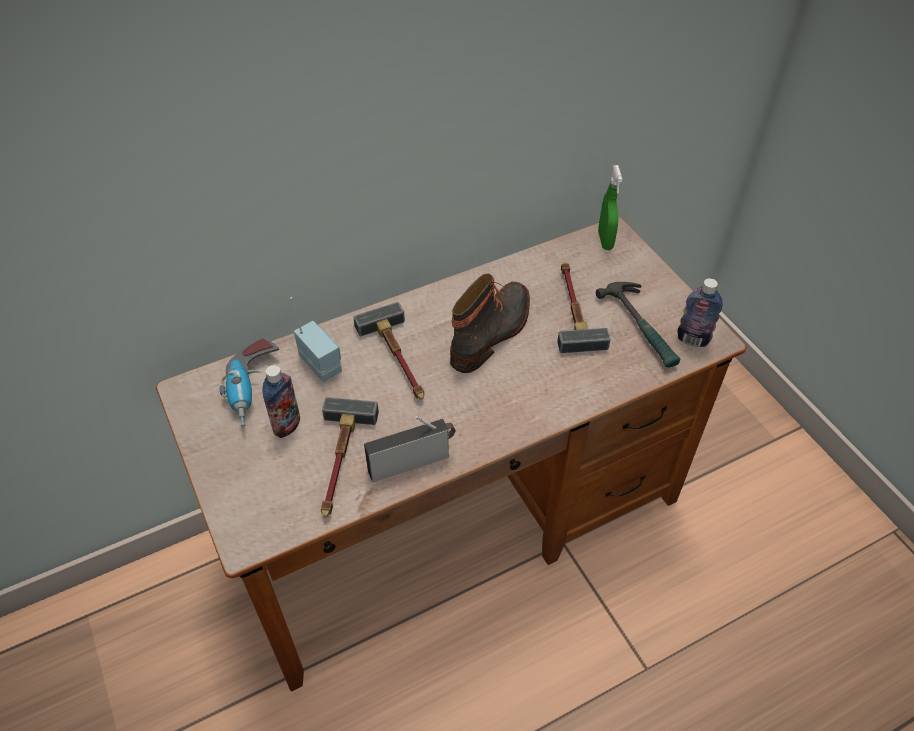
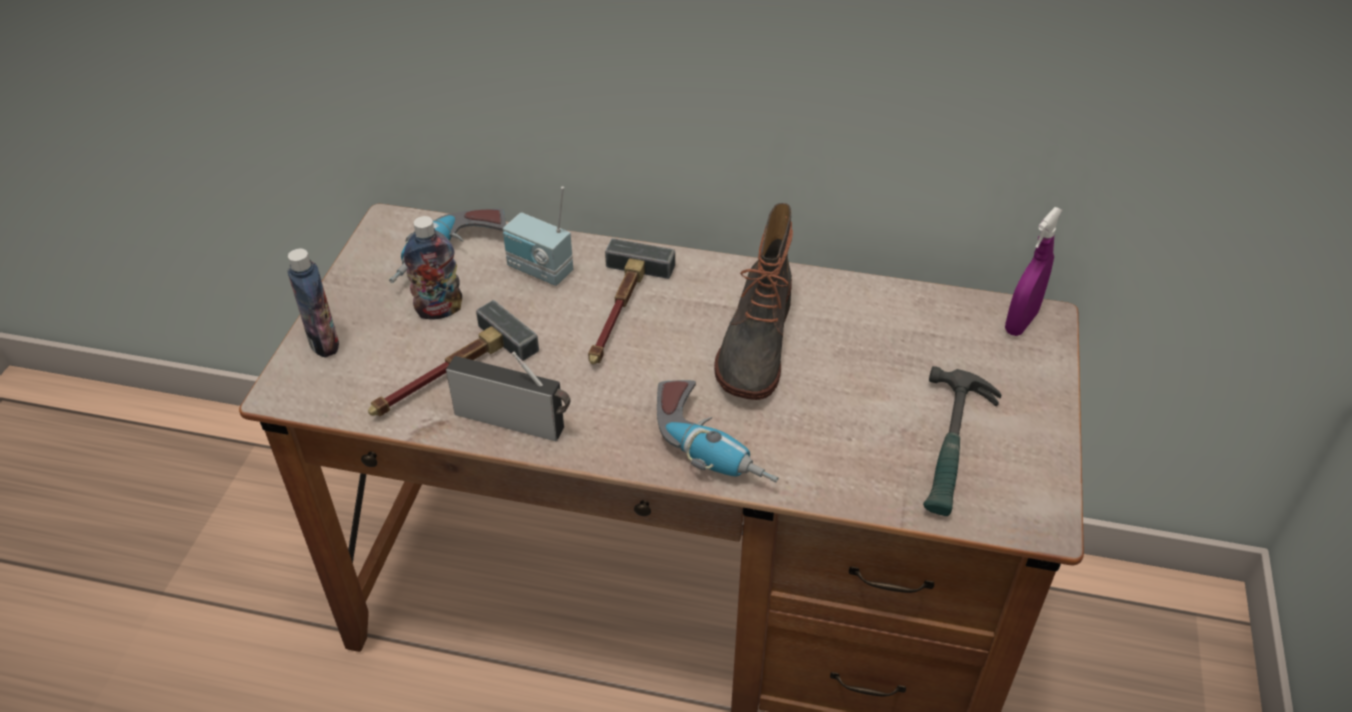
camera: 40 degrees right, 5 degrees down
(322, 363) = (539, 271): radio -> radio turned 120 degrees clockwise
(492, 333) = (754, 345): boot -> boot turned 120 degrees clockwise
(532, 403) = (713, 446): none -> power drill
(573, 308) = (885, 375): hammer -> none
(605, 240) = (1021, 322): green spray bottle -> purple spray bottle
(692, 339) = (1008, 502): bottle -> bottle (324, 343)

